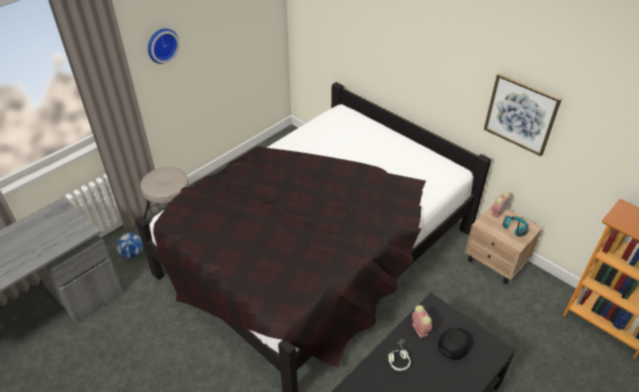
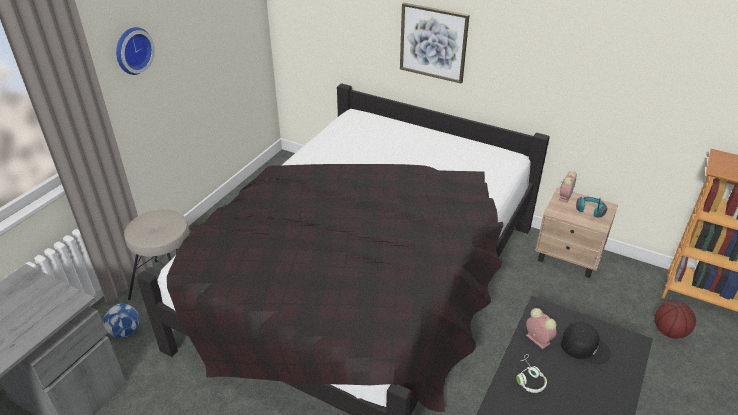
camera: 15 degrees left, 5 degrees down
(454, 343) = (584, 347): black cap -> black cap turned 90 degrees clockwise
(521, 114) = (582, 75): picture -> picture (433, 42)
(556, 345) = (669, 332): none -> basketball

